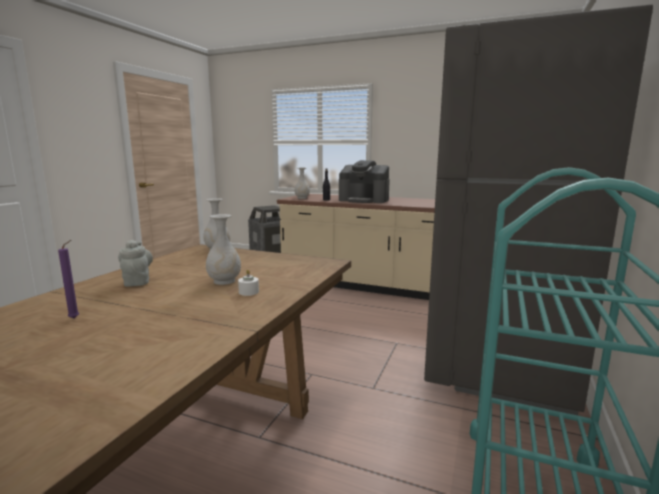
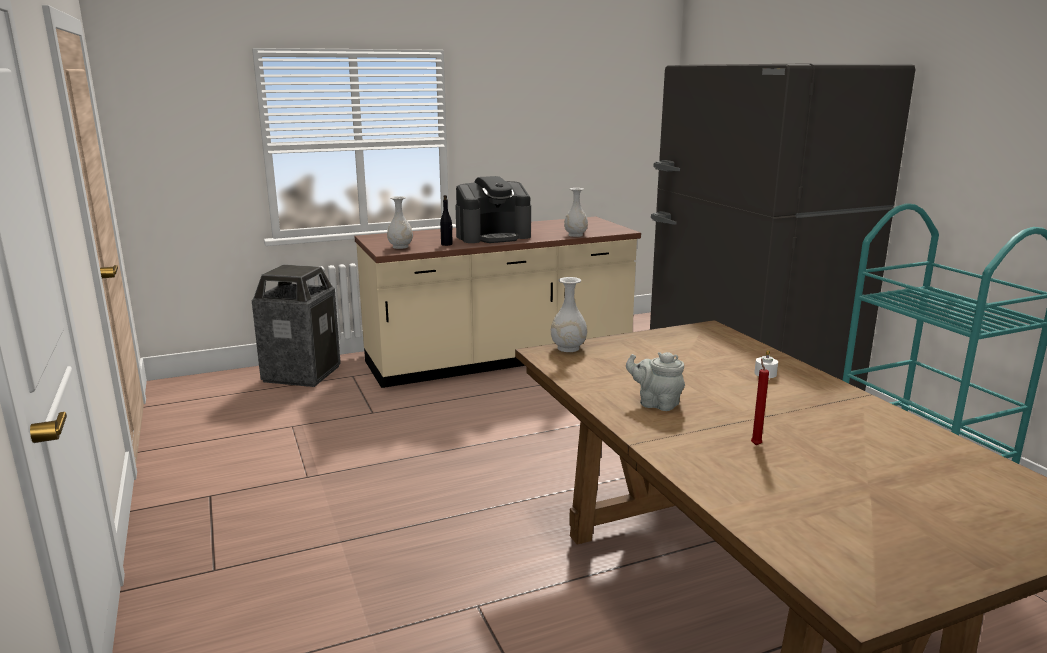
camera: 45 degrees left, 5 degrees up
(76, 318) = (755, 444): purple candle -> red candle
(225, 281) = (714, 373): white vase -> white vase (575, 235)

